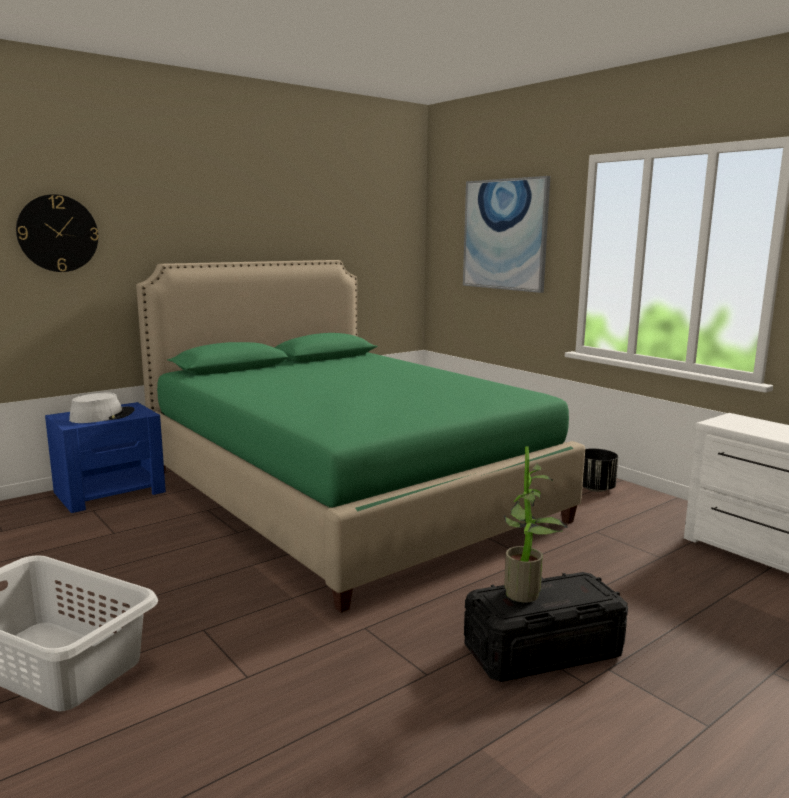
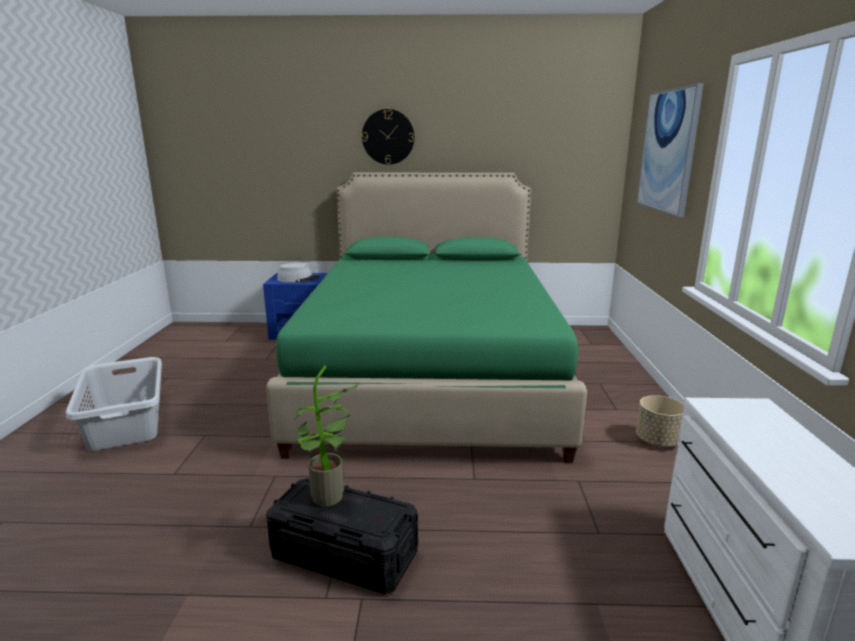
camera: 40 degrees right, 5 degrees up
(58, 233) = (289, 149): wall clock -> wall clock (388, 137)
(595, 488) = (657, 441): black planter -> beige planter

